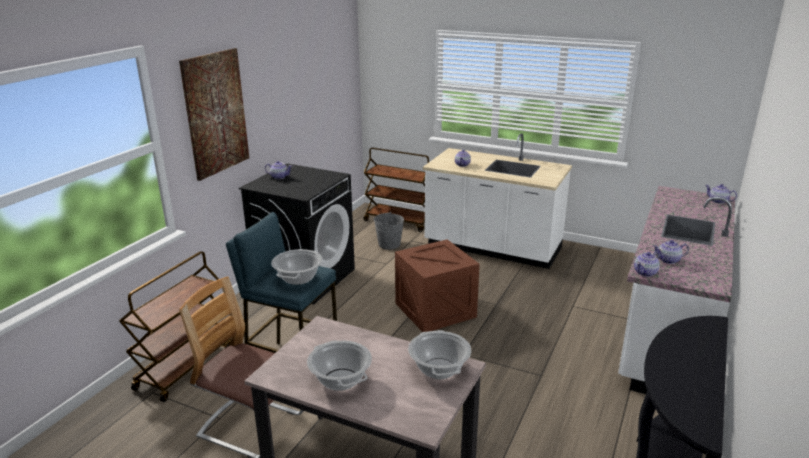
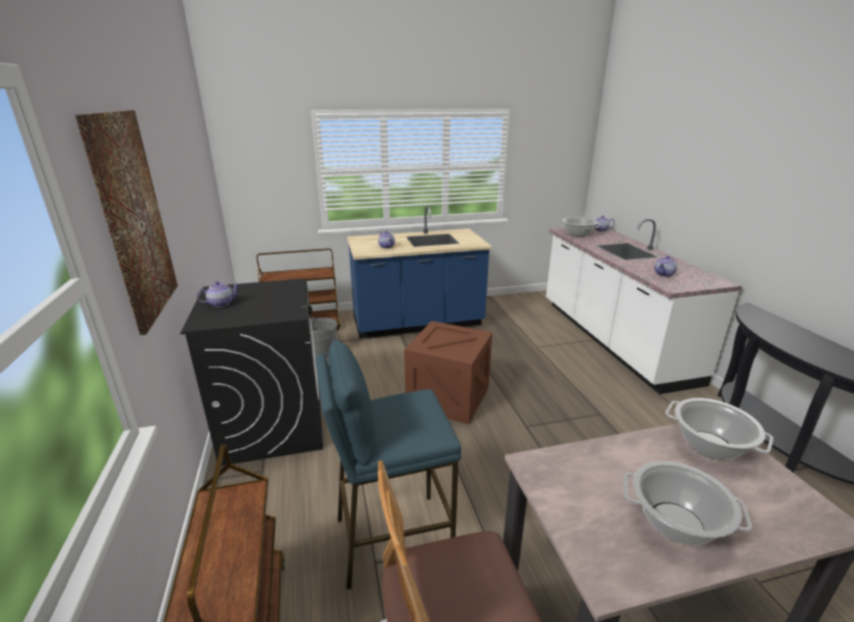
camera: 40 degrees left, 0 degrees up
(298, 278) = (417, 418): cooking pot -> cooking pot (578, 234)
(492, 248) = (417, 323): white counter -> blue counter
(645, 272) = (673, 287): teapot -> none

